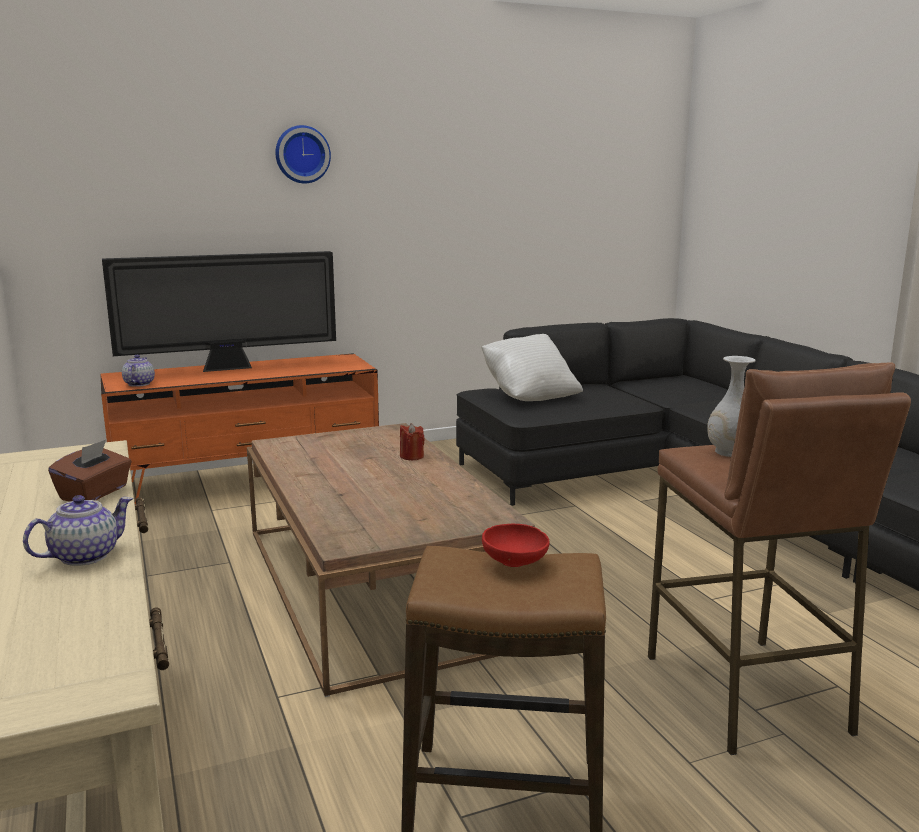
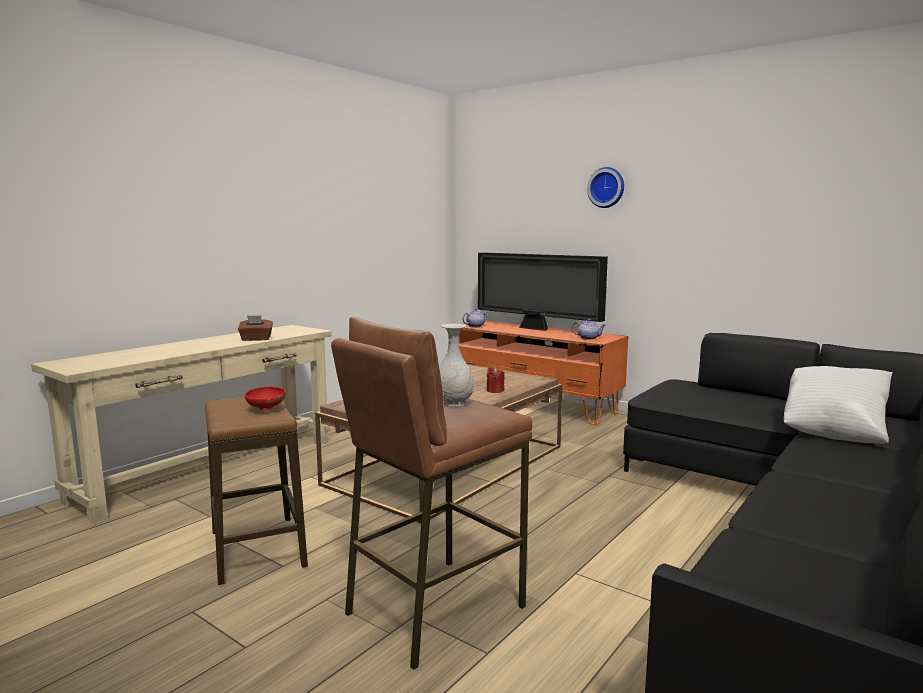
camera: 60 degrees right, 5 degrees down
(85, 555) = (188, 349): teapot -> teapot (588, 338)
(530, 396) = (696, 391): white pillow -> white pillow (833, 432)

